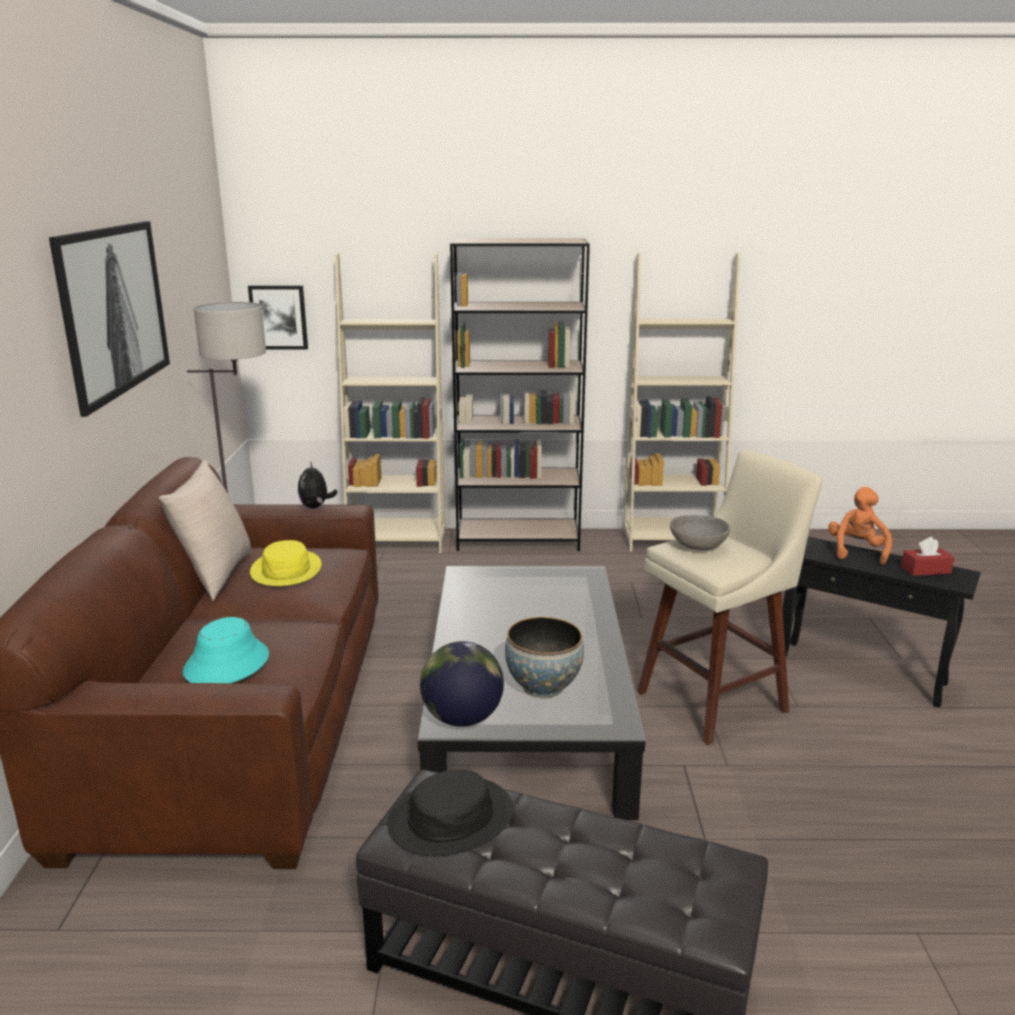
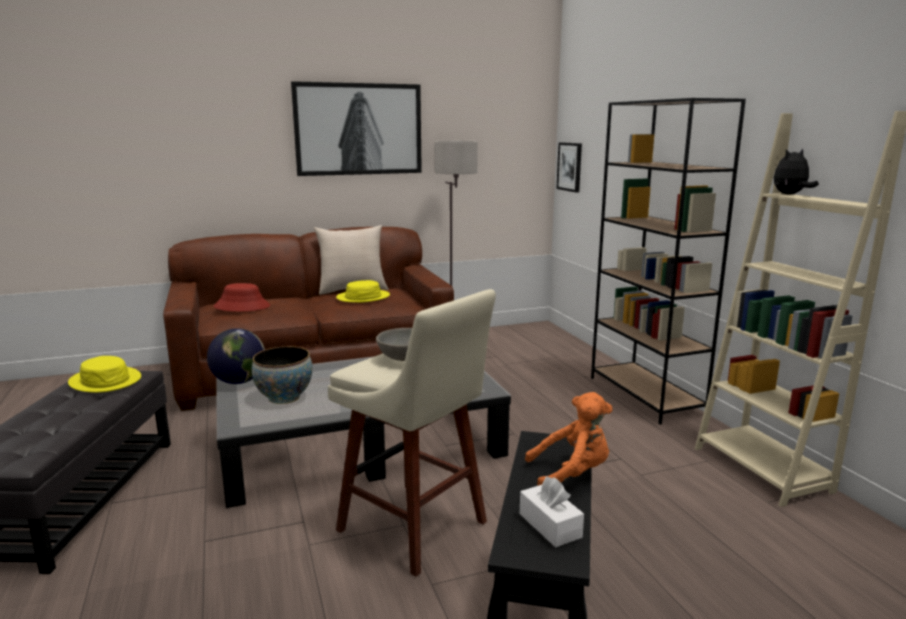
camera: 70 degrees right, 5 degrees down
(226, 663) = (242, 306): turquoise hat -> red hat
(316, 507) = (432, 277): plush toy -> plush toy (790, 194)
(397, 541) = (580, 357): beige bookcase -> none
(450, 817) = (105, 381): black hat -> yellow hat
(925, 570) = (550, 525): red tissue box -> white tissue box

